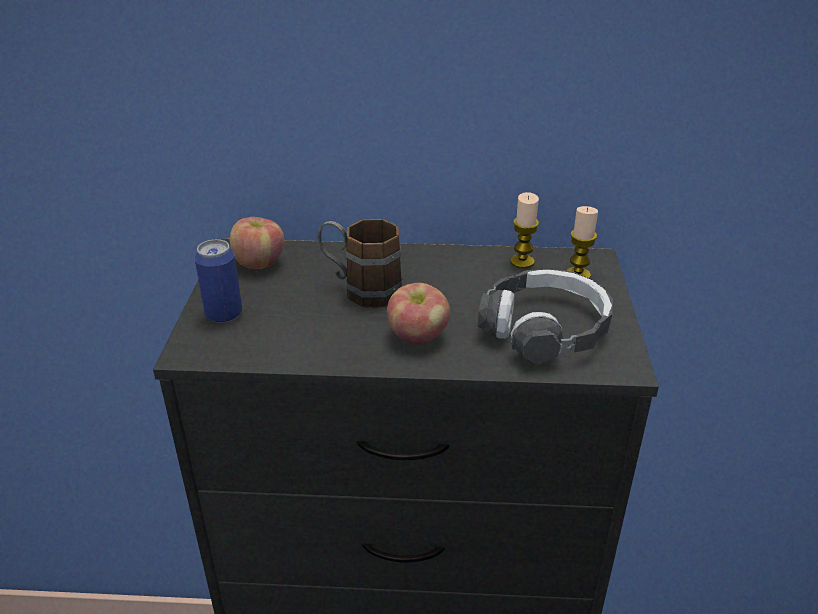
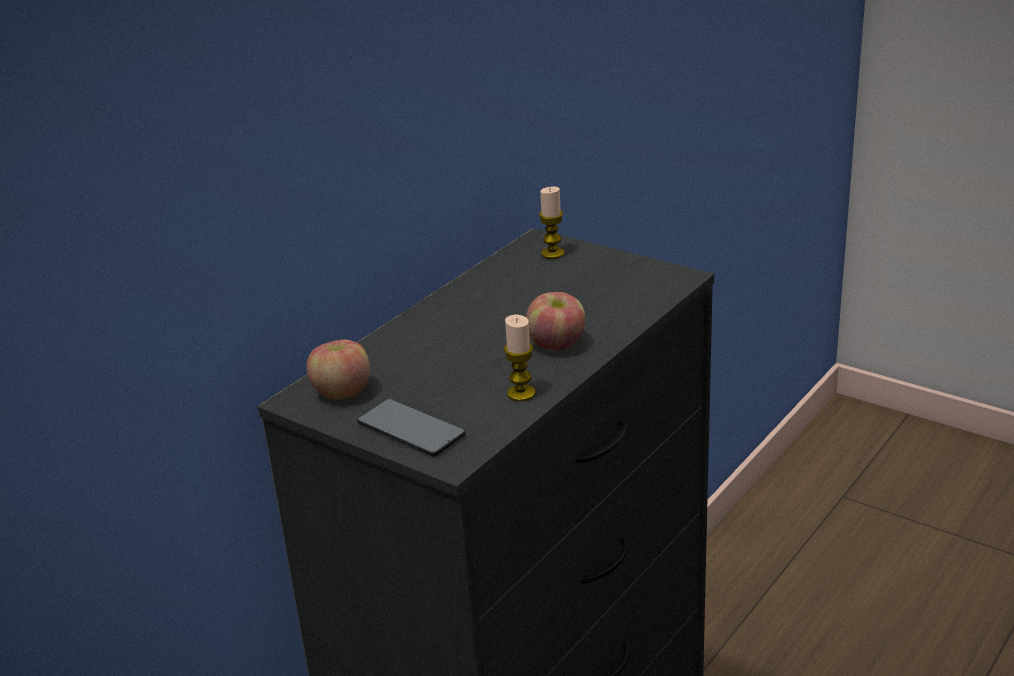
camera: 55 degrees left, 5 degrees down
(224, 314) = (411, 429): can -> phone
(361, 289) = (455, 351): brown mug -> none
(522, 262) = (505, 269): candle -> candle (521, 393)
(545, 329) = (606, 290): headphones -> none

